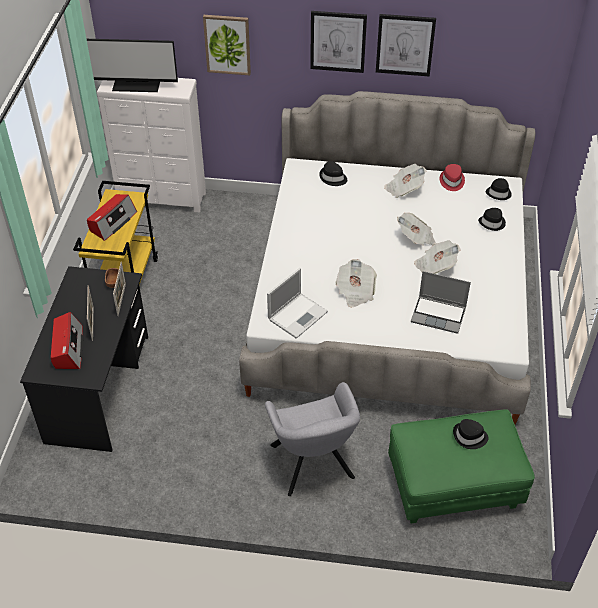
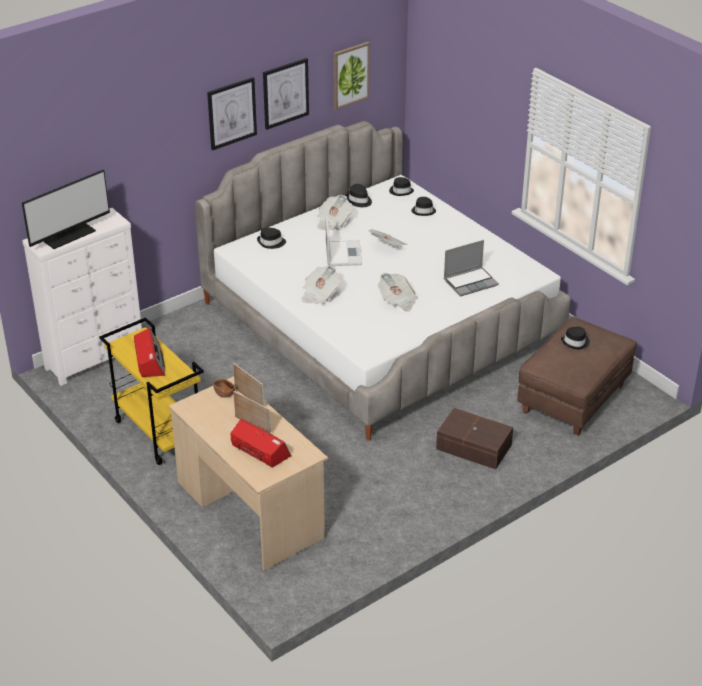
camera: 45 degrees left, 10 degrees down
(98, 388) = (249, 509): black desk -> beige desk
(227, 44) = (136, 157): picture -> picture (350, 75)
(298, 315) = (381, 337): laptop -> laptop (343, 253)
(313, 465) = (474, 448): grey armchair -> brown storage box
(435, 266) = (426, 256): newspaper -> newspaper (320, 295)
(451, 181) = (359, 200): red hat -> black hat
(453, 486) = (573, 399): green ottoman -> brown ottoman

